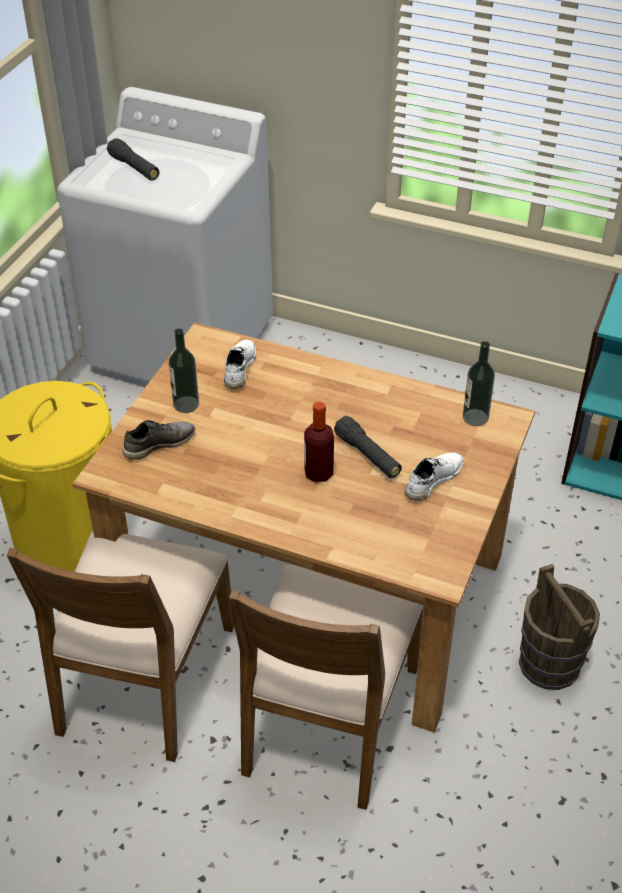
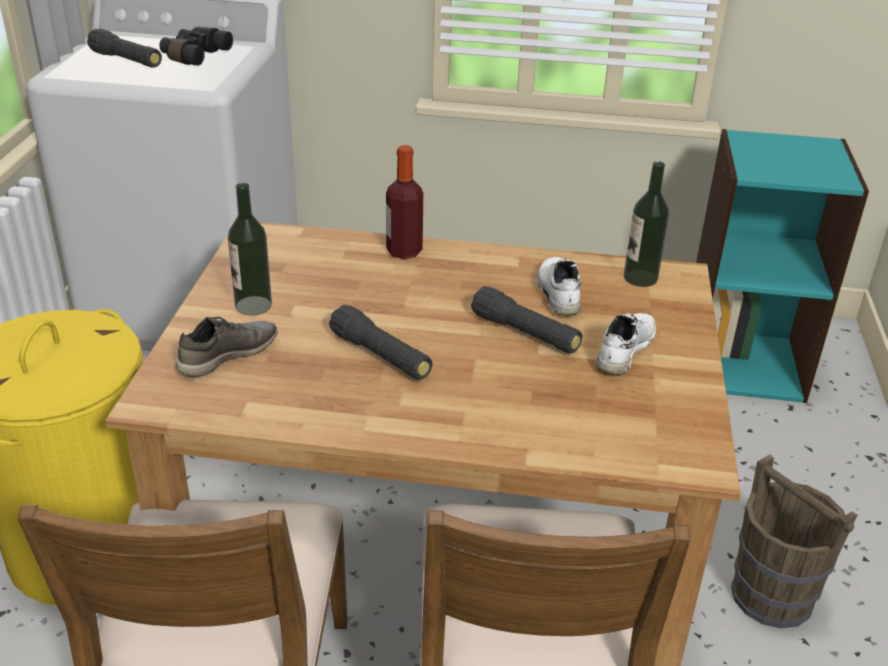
camera: 15 degrees left, 10 degrees down
(187, 167) = (194, 56): none -> black binoculars
(238, 368) = (313, 260): white shoe -> white shoe (557, 293)
(260, 460) = (381, 356): none -> black flashlight
(318, 473) = (468, 361): bottle -> bottle (404, 251)

